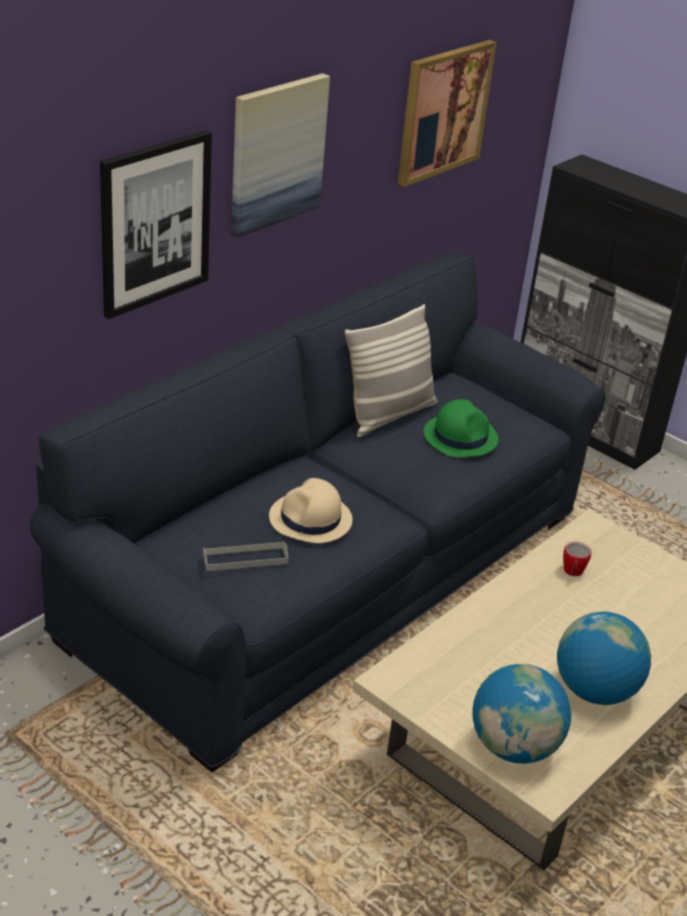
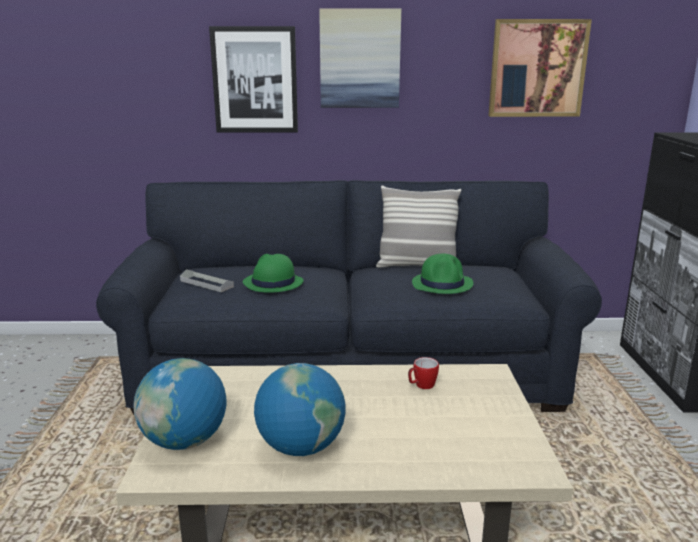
camera: 50 degrees right, 15 degrees down
(310, 520) = (272, 283): beige hat -> green hat

